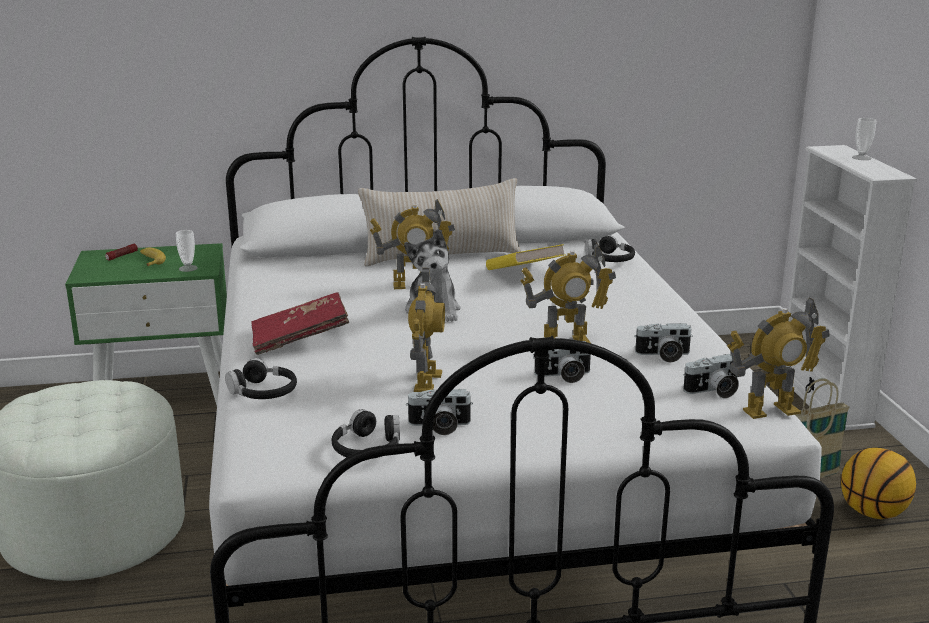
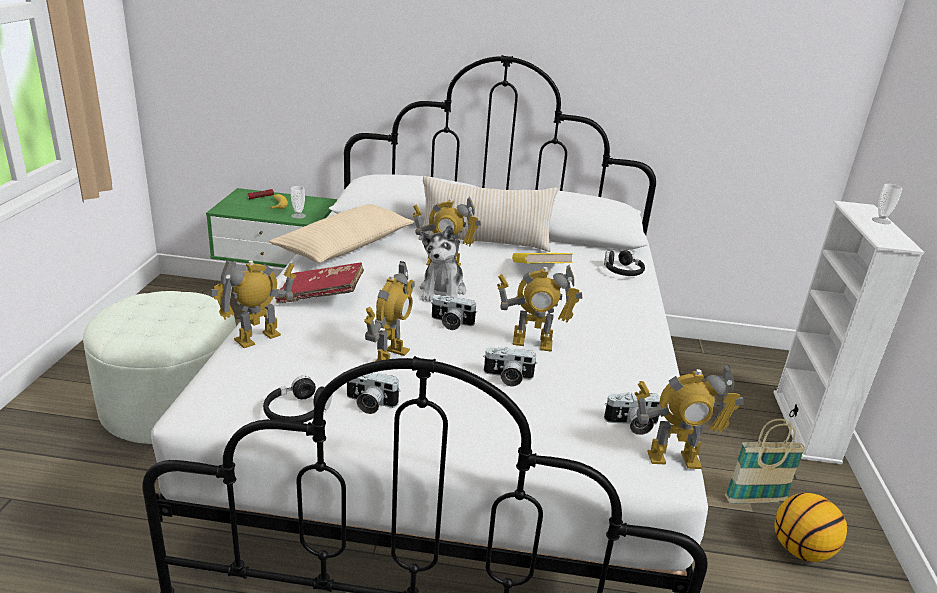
camera: 15 degrees right, 5 degrees up
(263, 392) = (258, 338): black headphones -> toy robot
(285, 286) = (345, 246): none -> beige pillow
(663, 356) = (609, 376): camera -> camera (451, 323)

